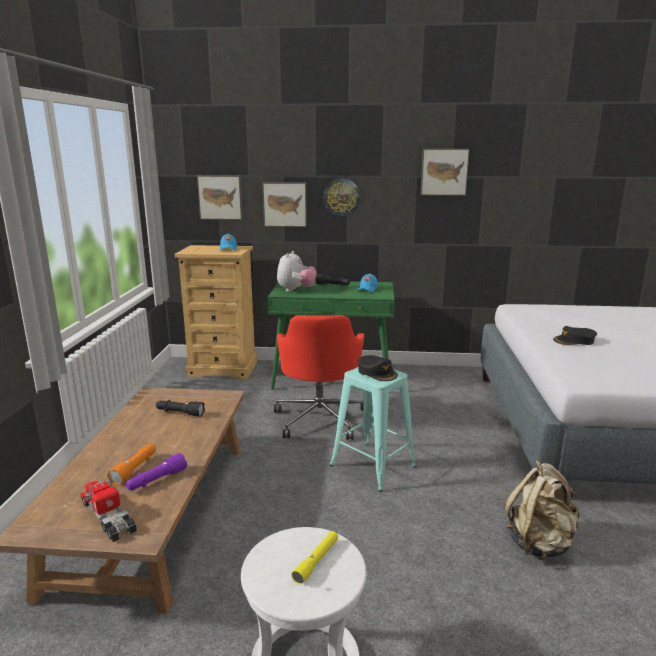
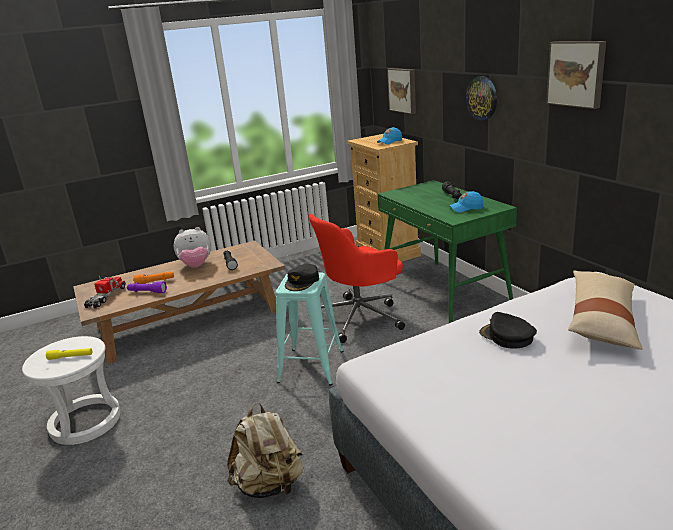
camera: 60 degrees right, 5 degrees up
(285, 204) = (442, 102): picture -> none
(296, 290) = (411, 193): plush toy -> plush toy (196, 266)
(575, 319) = (602, 320): none -> beige pillow

